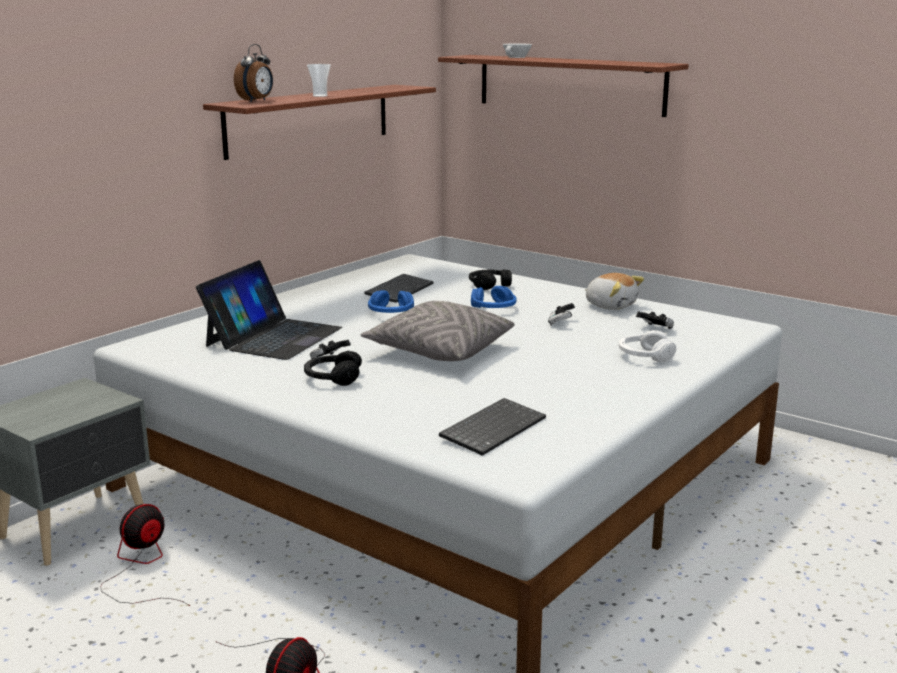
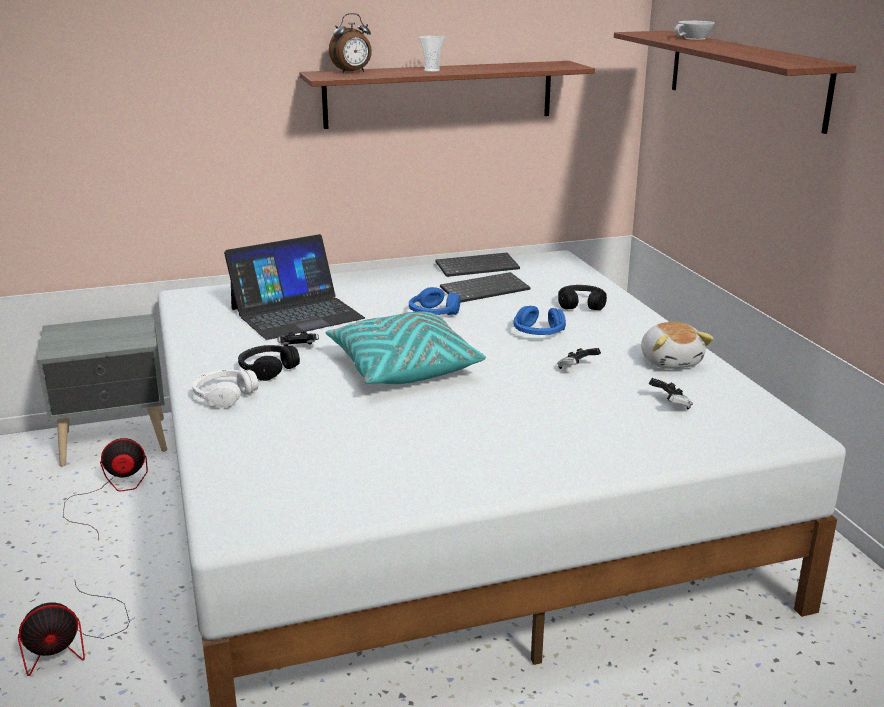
camera: 35 degrees right, 5 degrees up
(439, 351) = (402, 368): grey pillow -> turquoise pillow
(492, 428) = (301, 468): keyboard -> keyboard (478, 266)
(644, 356) = (595, 435): white headphones -> white headphones (224, 396)

